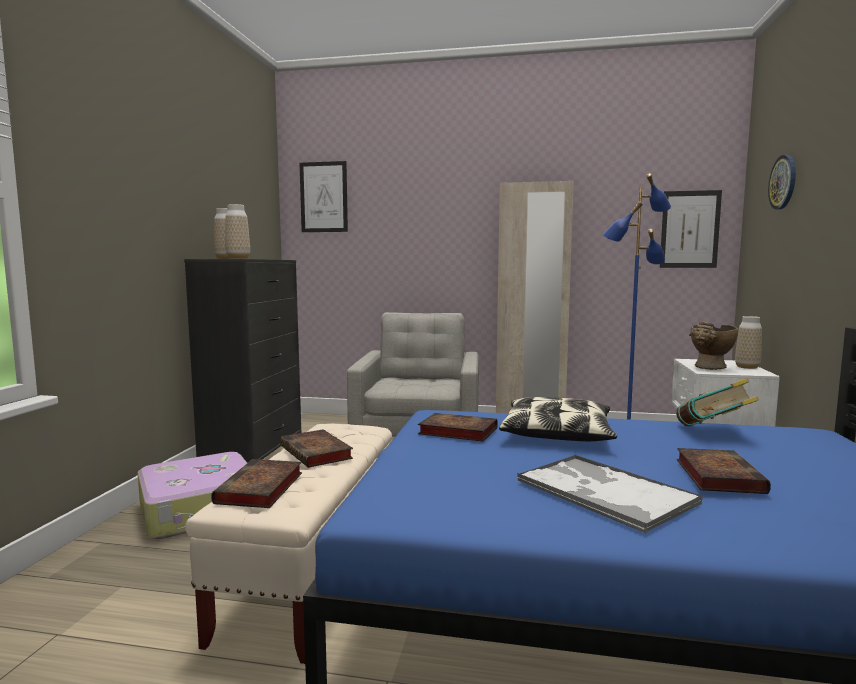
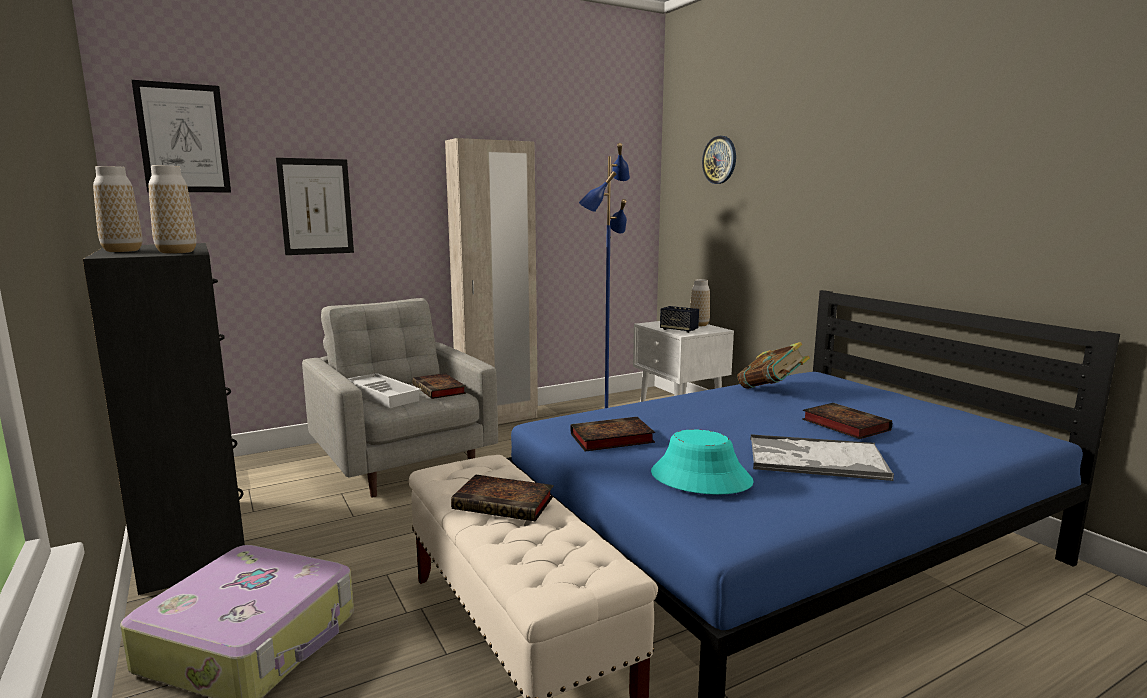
camera: 40 degrees left, 5 degrees up
(260, 489) = (543, 561): book -> book (440, 390)
(397, 381) = (384, 395): none -> white tray
(457, 473) = (700, 478): none -> turquoise hat
(557, 433) = (685, 418): pillow -> none
(690, 229) = (623, 195): picture -> picture (316, 207)
(709, 368) = (679, 330): beige vase -> speaker

